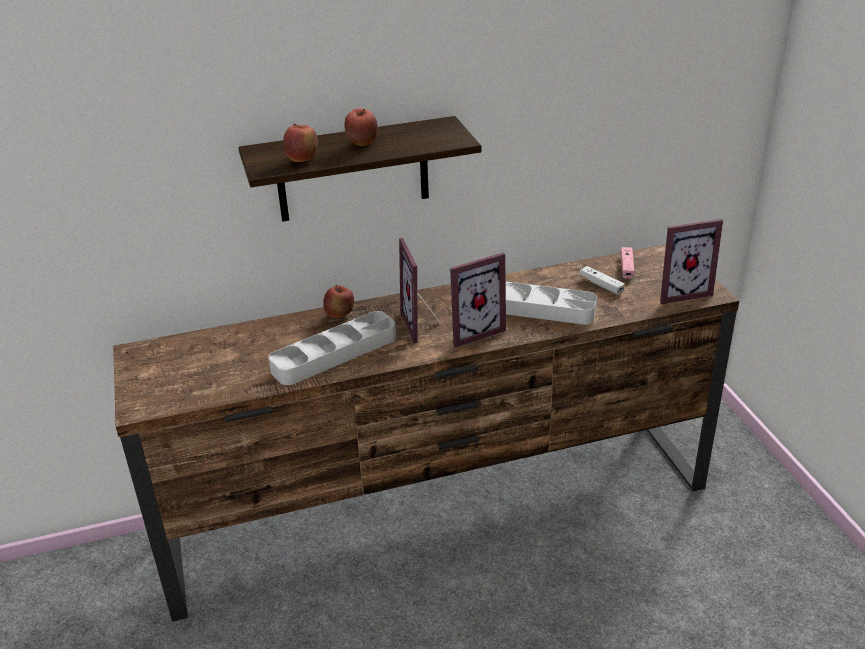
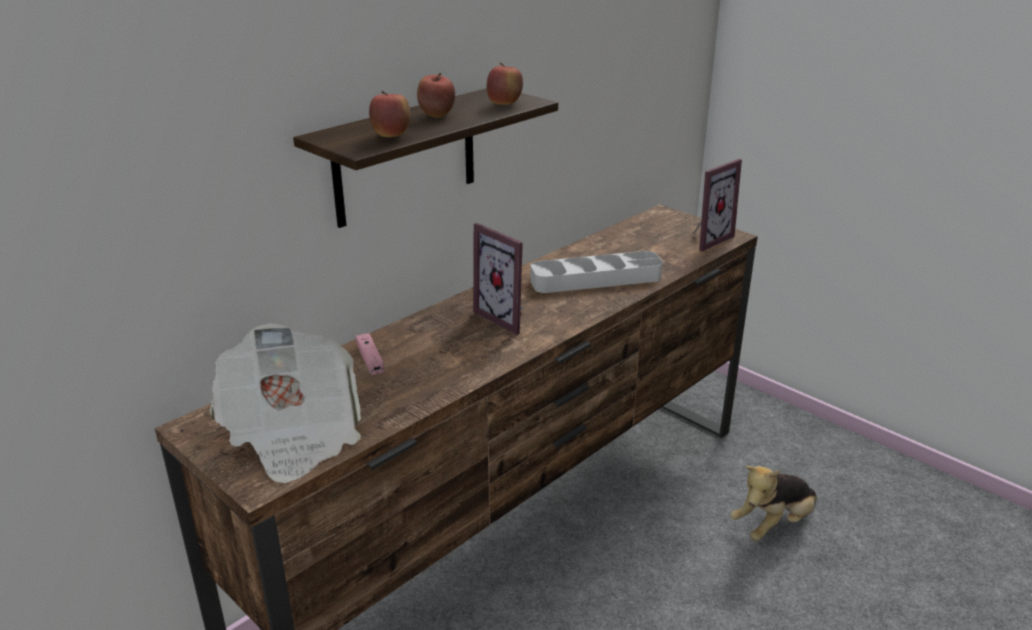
camera: 30 degrees left, 5 degrees down
(187, 377) = (292, 434): none -> newspaper
(334, 353) = (444, 365): grey tray -> none
(340, 315) = (411, 329): apple -> apple (504, 104)
(472, 331) = (562, 310): picture frame -> none
(601, 285) = (635, 248): white game controller -> none
(626, 267) = (641, 230): pink game controller -> pink game controller (370, 359)
(674, 589) = (773, 524): none -> plush toy

